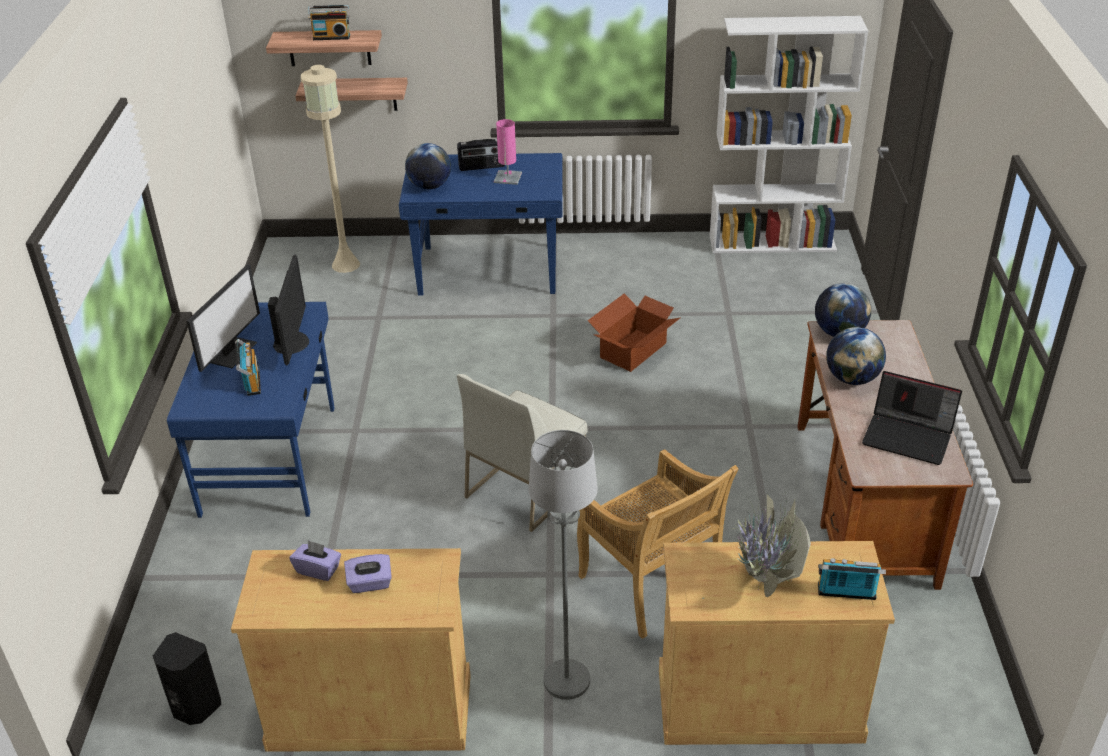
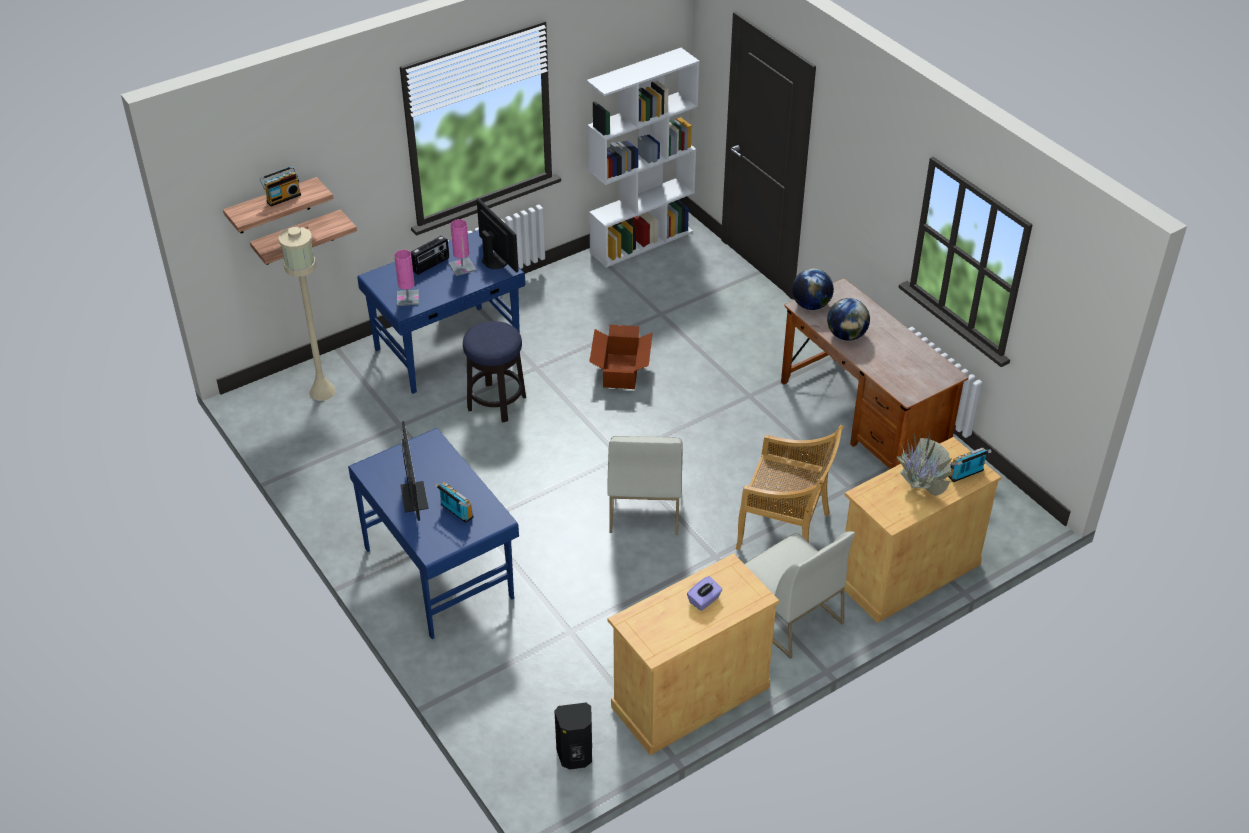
camera: 35 degrees left, 5 degrees up
(293, 343) = (451, 470): monitor -> monitor (496, 260)
(318, 569) = (663, 608): purple tissue box -> none
(429, 186) = (408, 298): globe -> pink table lamp
(483, 332) = (496, 403): none -> stool
(566, 681) = (789, 616): grey floor lamp -> white chair
(909, 436) = (911, 361): laptop -> none

